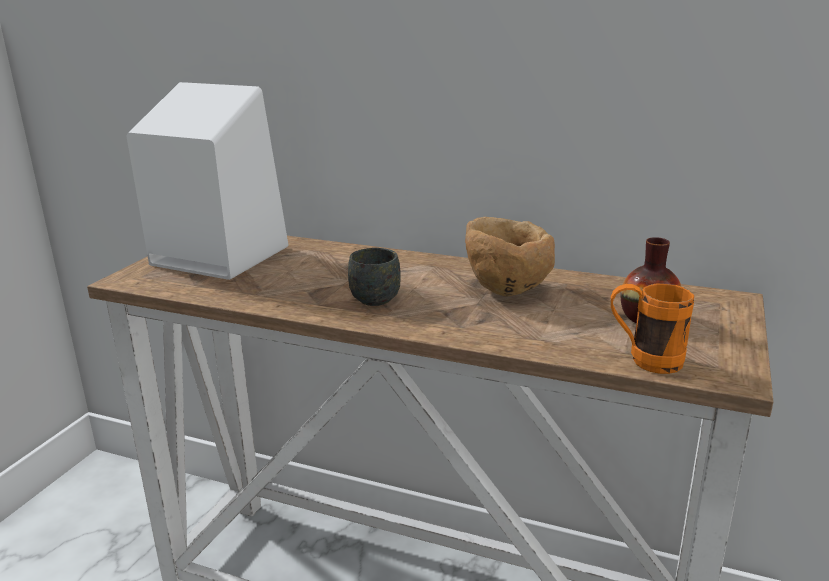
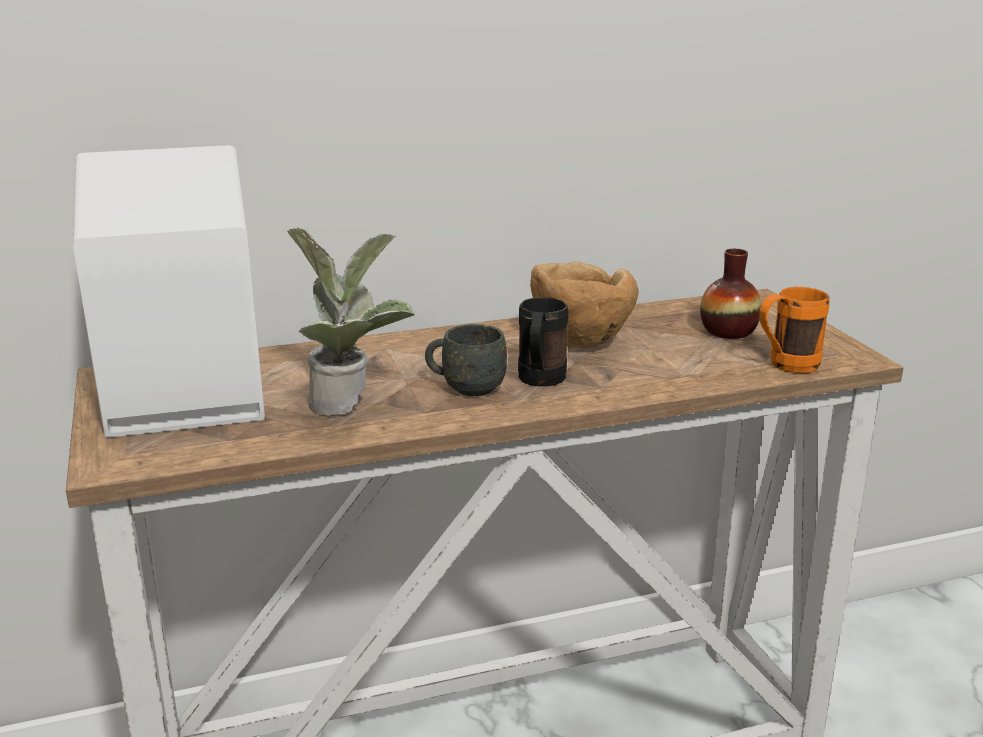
camera: 40 degrees left, 0 degrees up
(290, 286) = (352, 403): none -> potted plant
(424, 309) = (539, 382): none -> black mug

